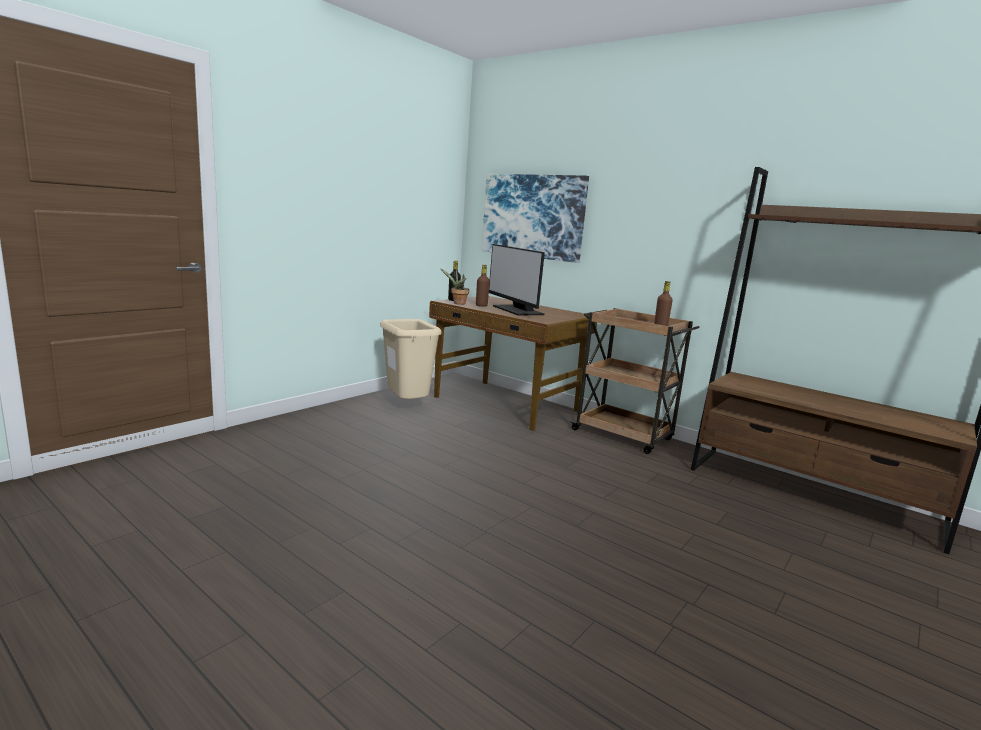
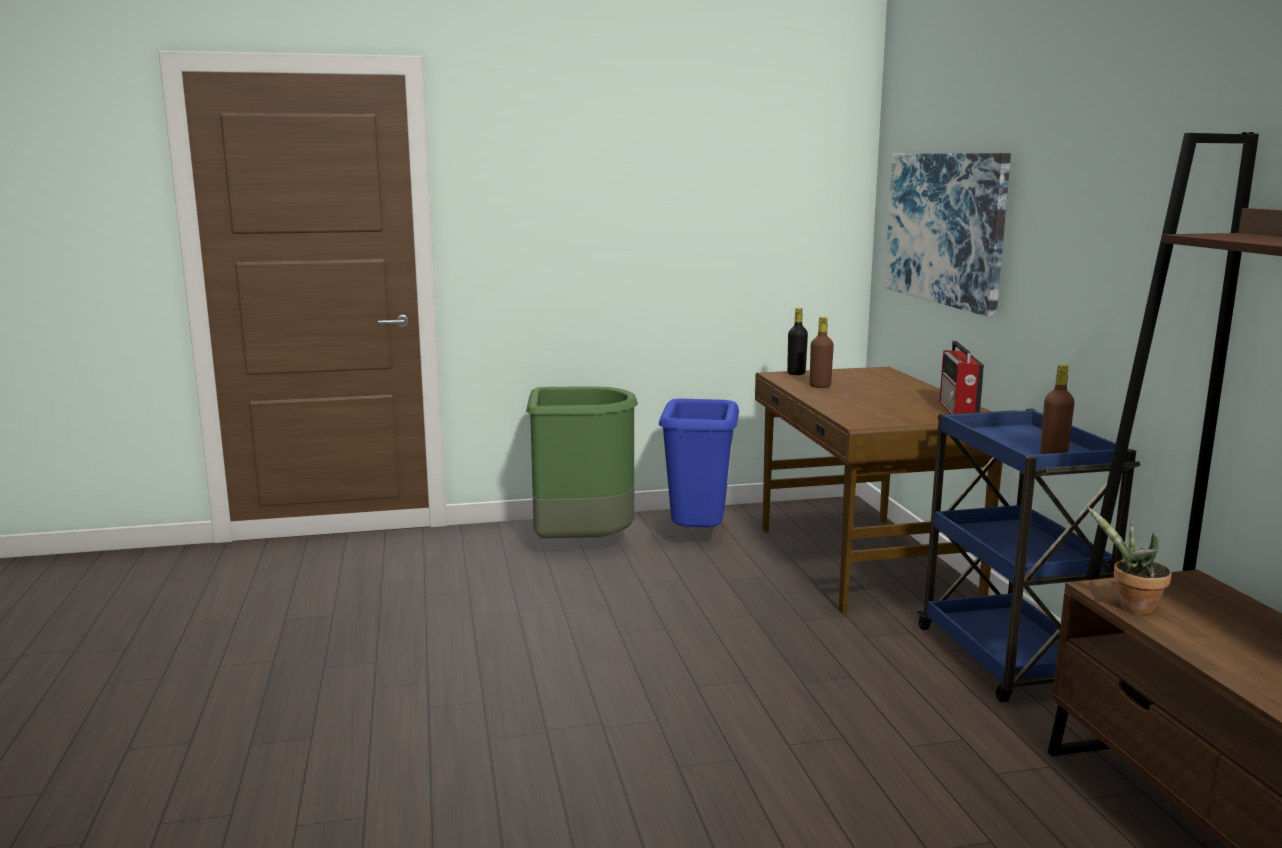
camera: 40 degrees right, 0 degrees up
(342, 422) = (580, 544): none -> green trash can
(407, 407) = (698, 539): beige trash can -> blue trash can
(457, 303) = (786, 380): potted plant -> potted plant (1132, 607)
(516, 310) = (863, 399): monitor -> none
(567, 312) = (958, 410): none -> radio
(624, 435) = (1008, 660): brown cart -> blue cart

